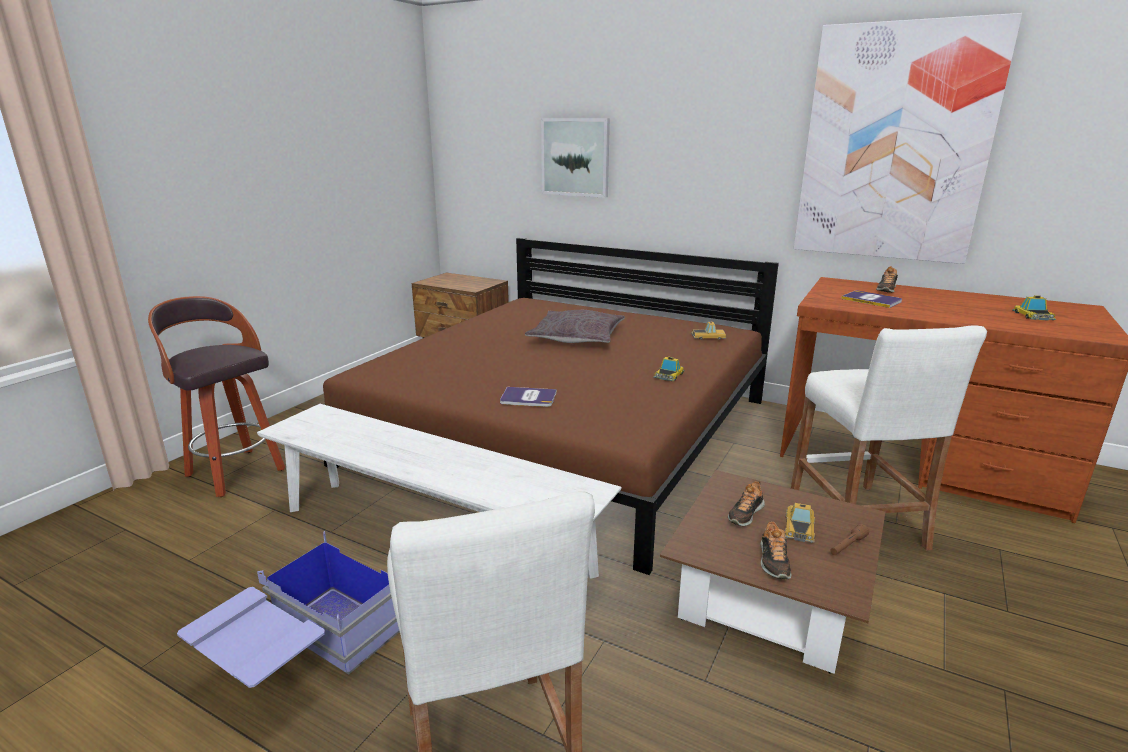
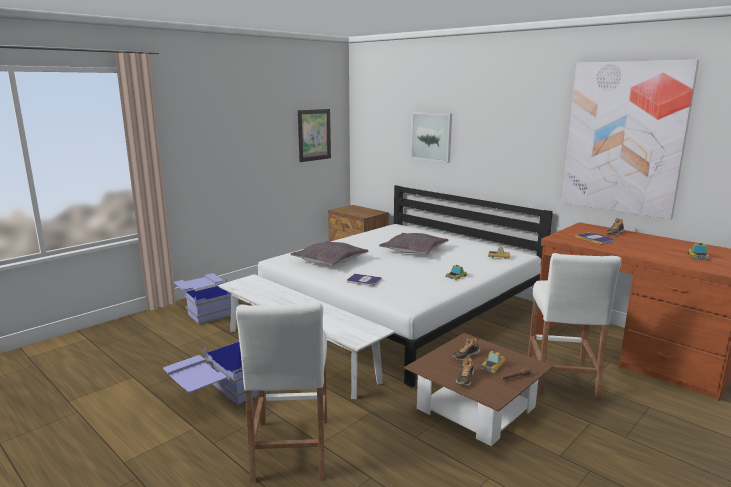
camera: 15 degrees right, 5 degrees down
(234, 472) = (207, 309): stool -> blue storage box
(380, 160) = (314, 135): none -> picture
(451, 367) = (329, 260): none -> grey pillow
(566, 430) = (401, 308): brown bed -> white bed

